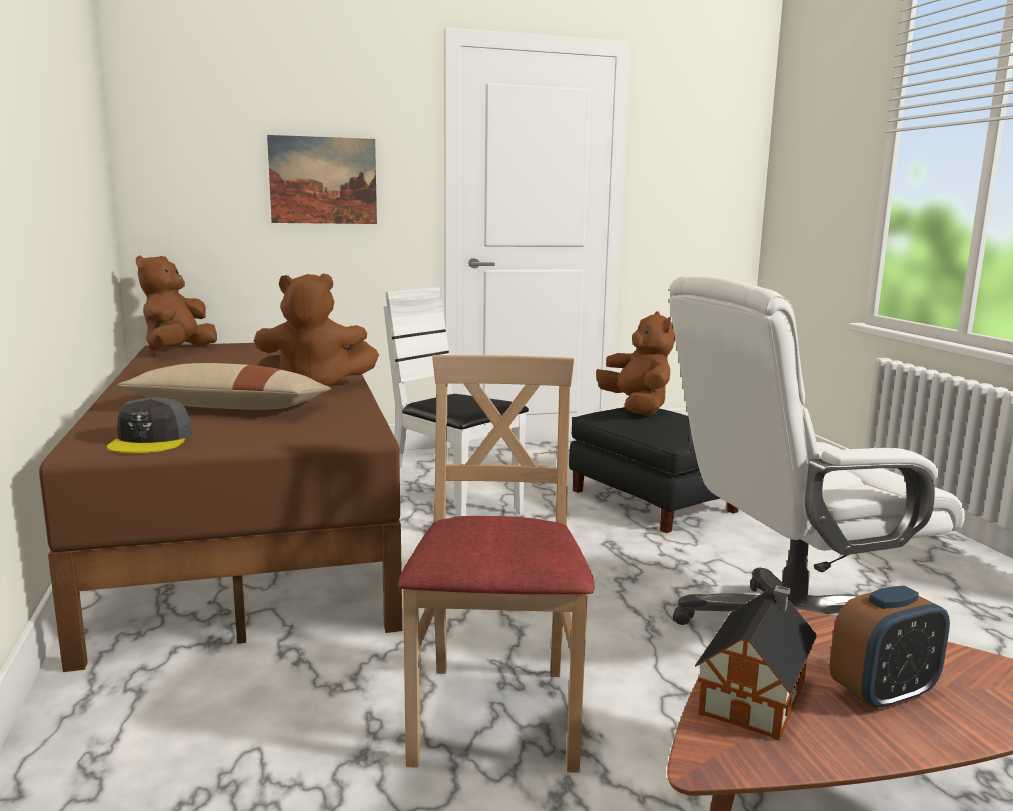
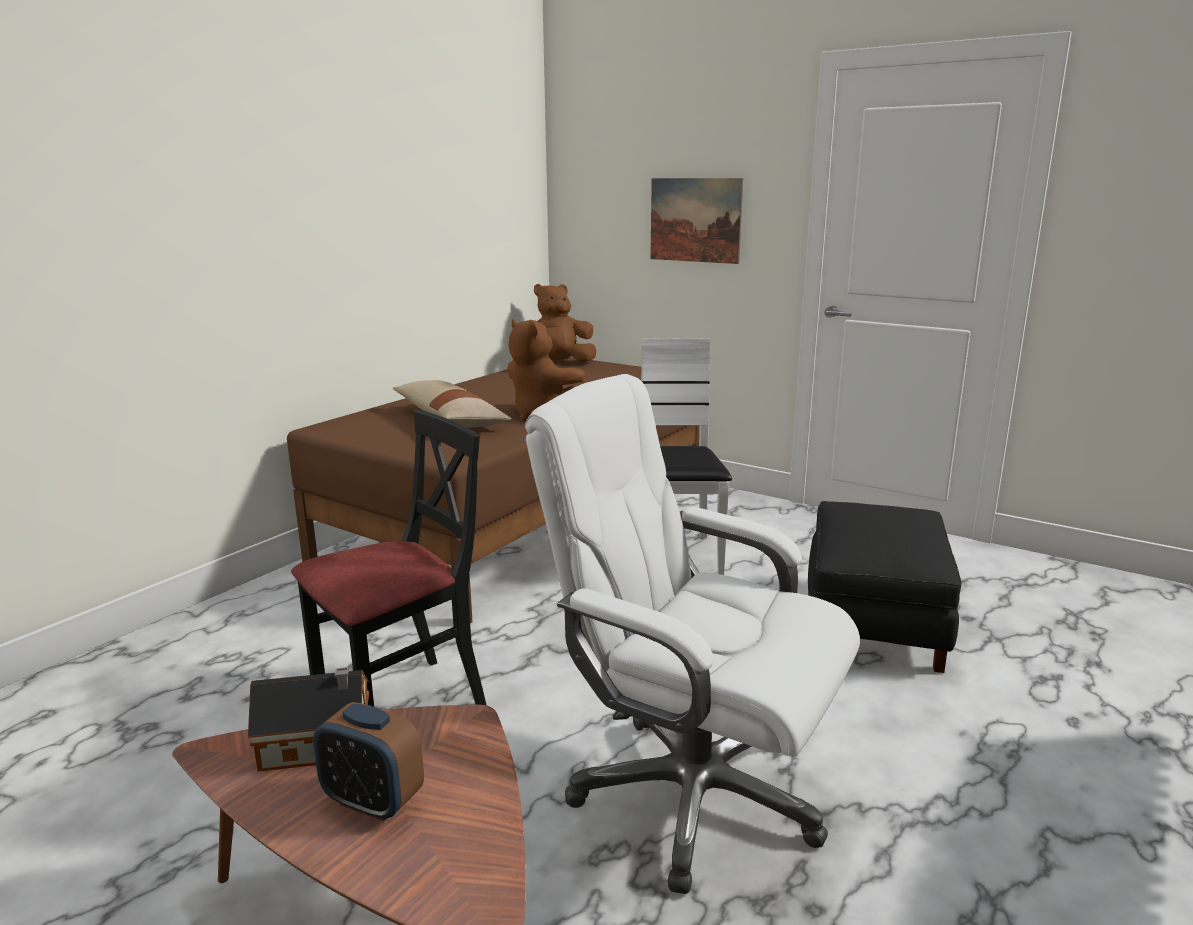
camera: 50 degrees right, 5 degrees up
(151, 440) = (356, 431): grey cap -> none
(496, 715) = (401, 705): beige chair -> black chair
(637, 408) = (884, 510): brown plush toy -> none

